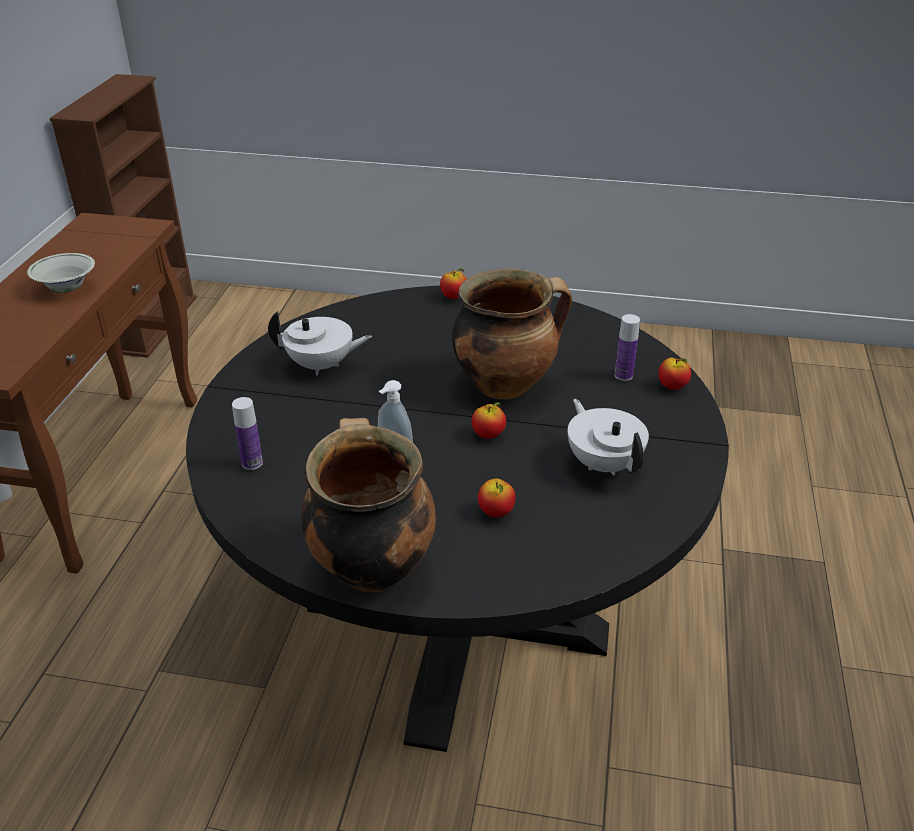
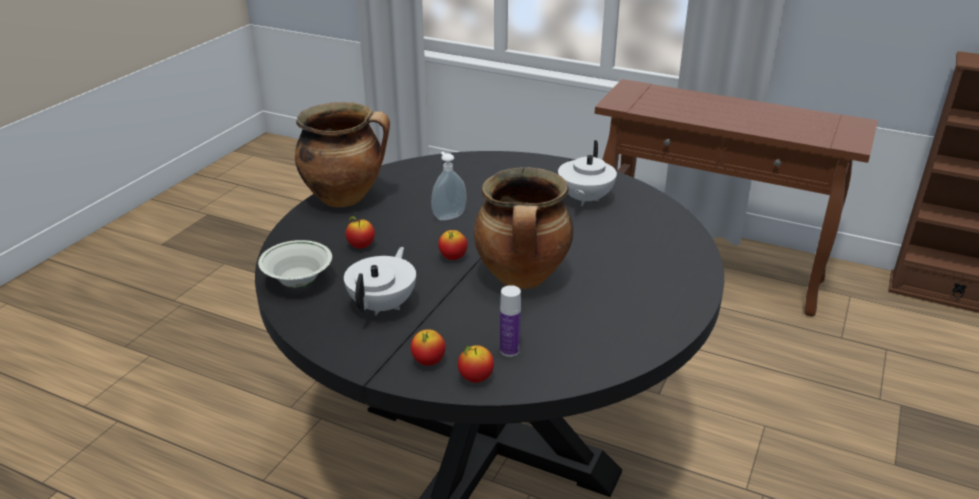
camera: 105 degrees right, 5 degrees down
(67, 289) = (732, 118): white bowl -> white bowl (298, 282)
(252, 463) = (471, 169): bottle -> none
(454, 297) = (694, 275): apple -> apple (428, 361)
(604, 463) = (383, 305): white teapot -> white teapot turned 60 degrees counterclockwise

